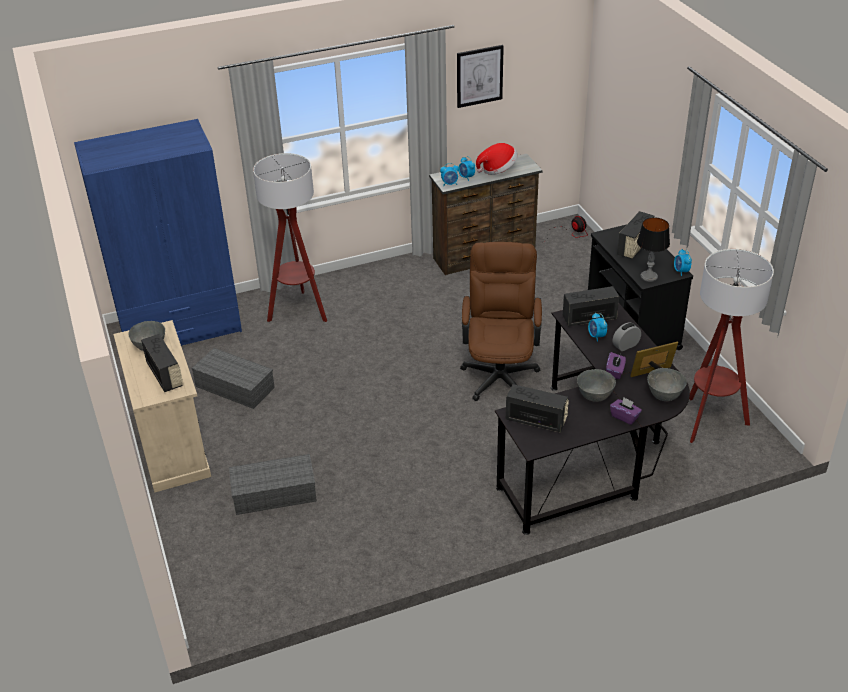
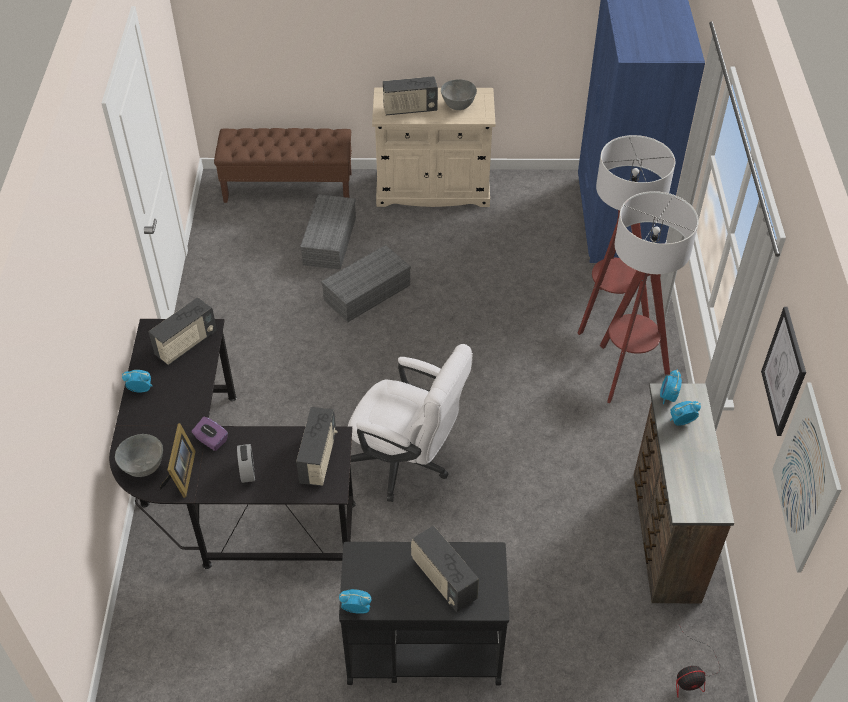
camera: 110 degrees right, 10 degrees up
(201, 554) = (288, 187): none -> brown bench
(233, 387) = (496, 241): grey storage box -> grey storage box (367, 291)
(498, 169) = (691, 466): hat -> none
(500, 372) = (407, 463): brown office chair -> white office chair
(541, 72) = (806, 478): none -> picture
(594, 396) = (186, 405): grey bowl -> none
(596, 336) = (281, 450): alarm clock -> alarm clock (140, 389)
(624, 417) = (139, 417): purple tissue box -> none
(648, 277) = (365, 562): table lamp -> none
(709, 421) = (203, 641): floor lamp -> floor lamp (626, 373)

